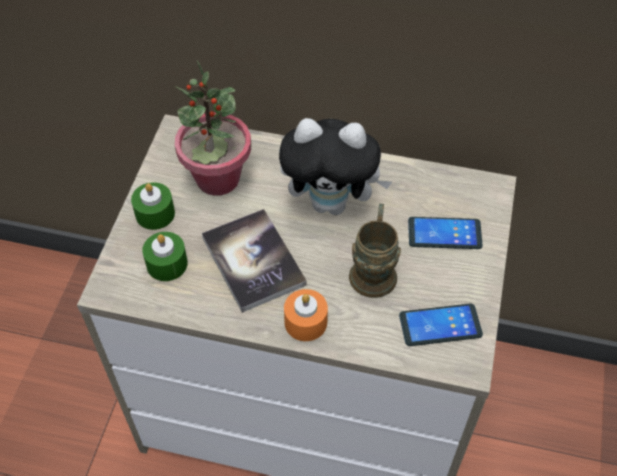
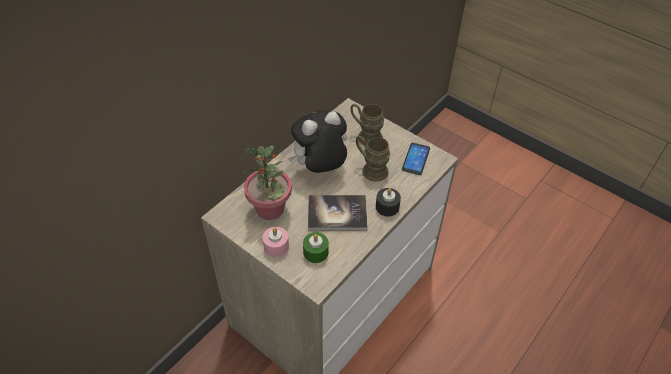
camera: 65 degrees left, 5 degrees down
(155, 214) = (276, 246): green candle -> pink candle
(305, 322) = (387, 207): orange candle -> black candle
(332, 203) = (320, 168): plush toy -> plush toy turned 150 degrees counterclockwise
(444, 233) = (365, 135): phone -> brown mug

